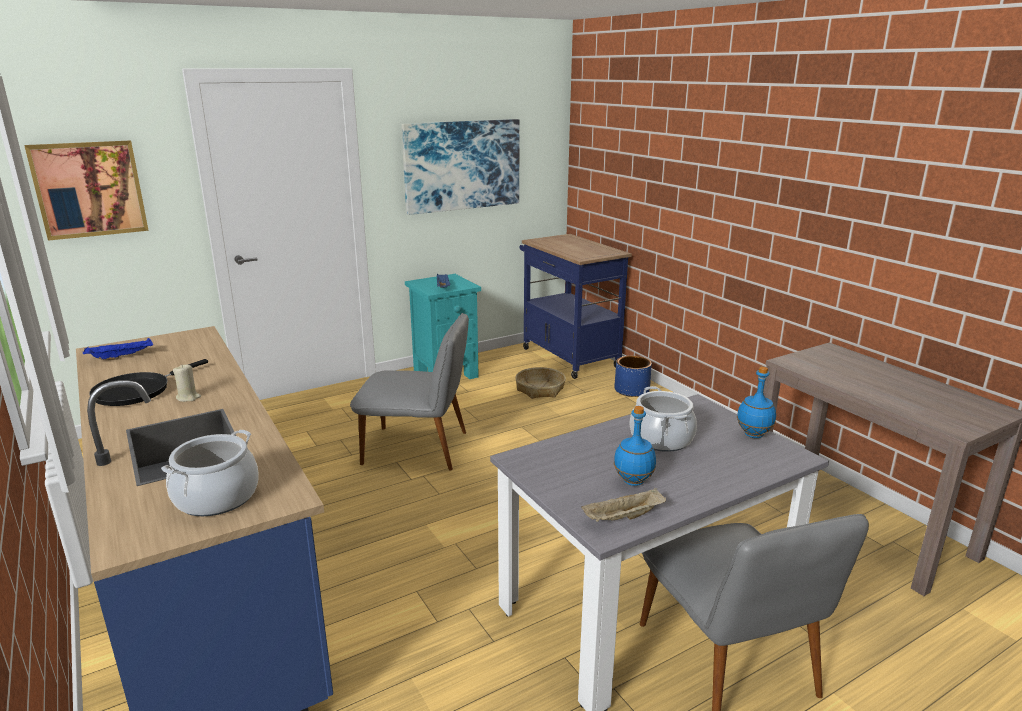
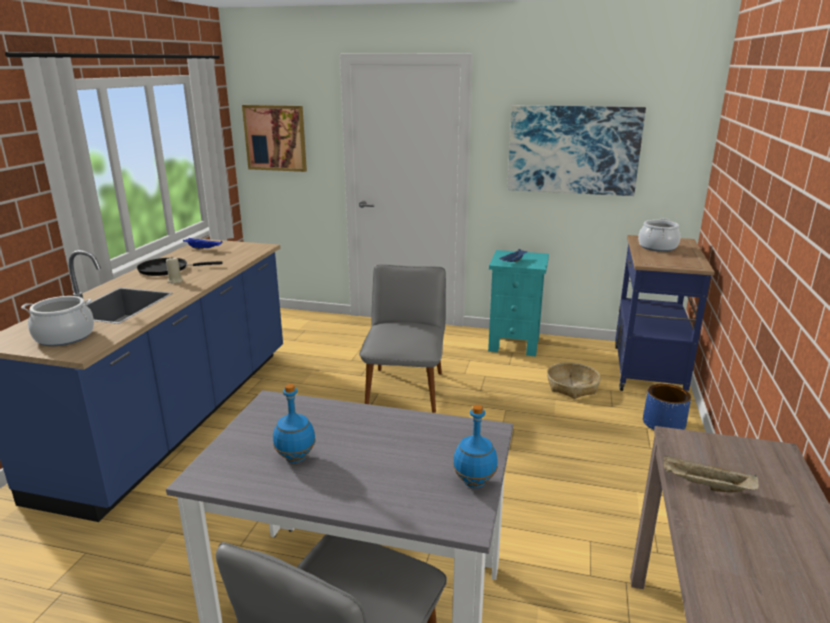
camera: 45 degrees right, 0 degrees up
(415, 448) = (405, 389): grey chair -> grey chair turned 135 degrees counterclockwise
(623, 518) = (229, 477): beige tray -> beige tray (705, 486)
(661, 439) = (390, 441): cooking pot -> cooking pot (657, 247)

